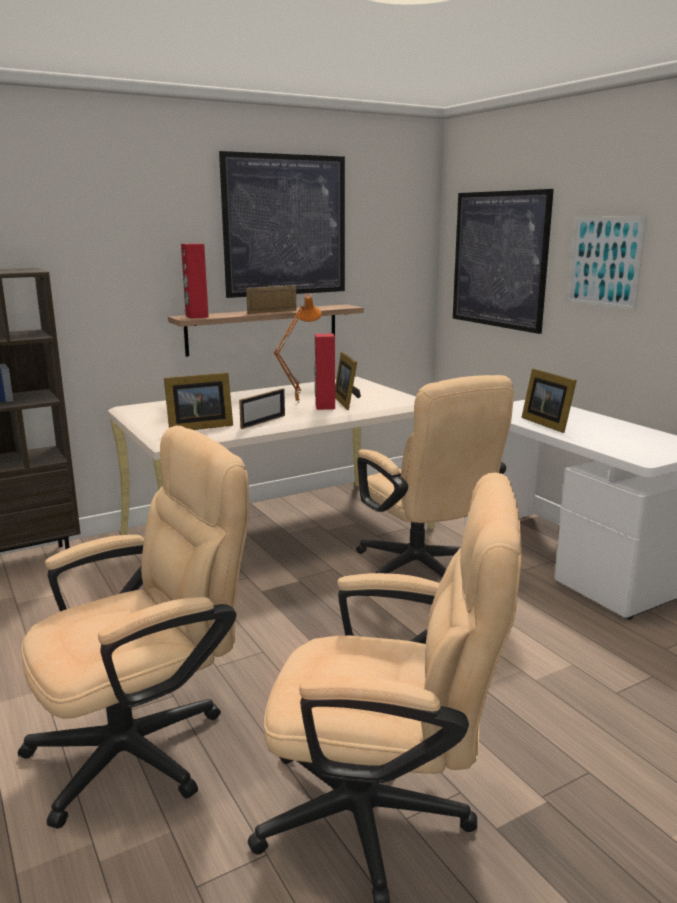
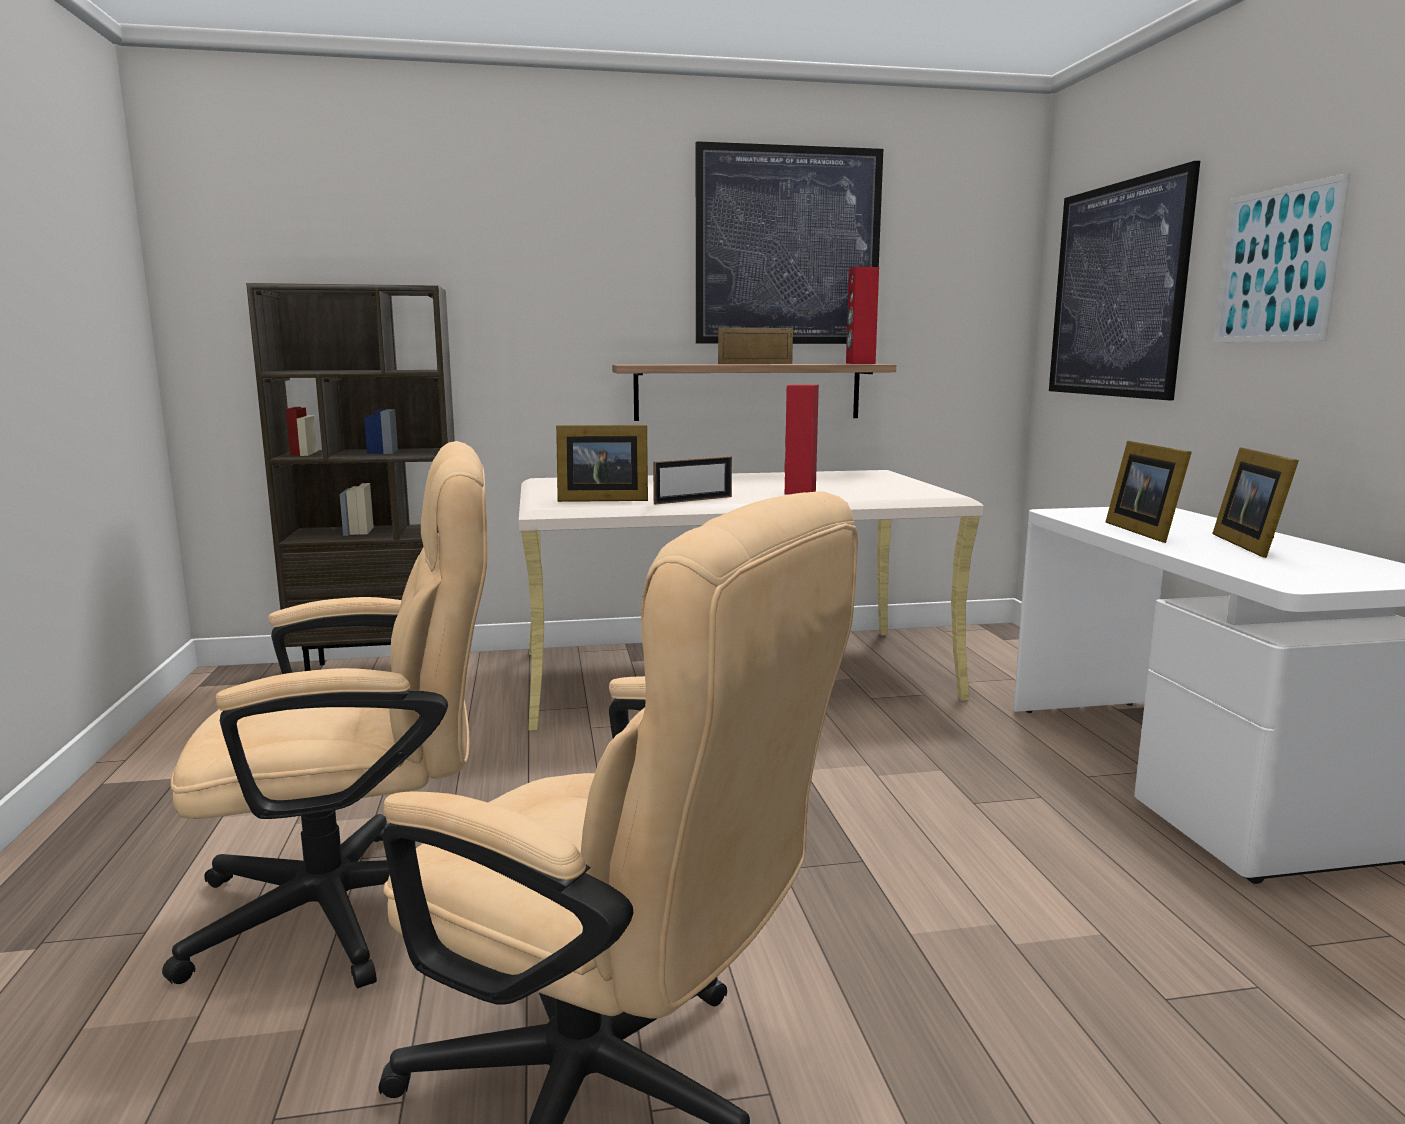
camera: 20 degrees right, 5 degrees down
(196, 316) = (645, 364): red speaker -> red speaker (860, 363)
(296, 403) = (764, 487): orange table lamp -> none
(347, 402) = (839, 490): picture frame -> picture frame (1251, 545)
(424, 571) = (915, 754): beige office chair -> none

